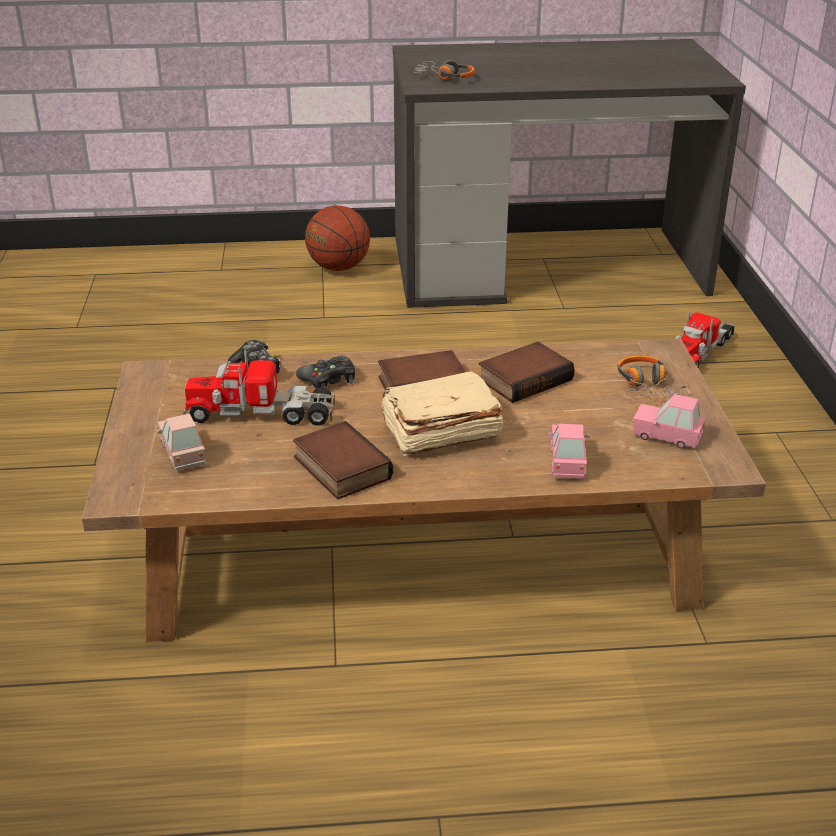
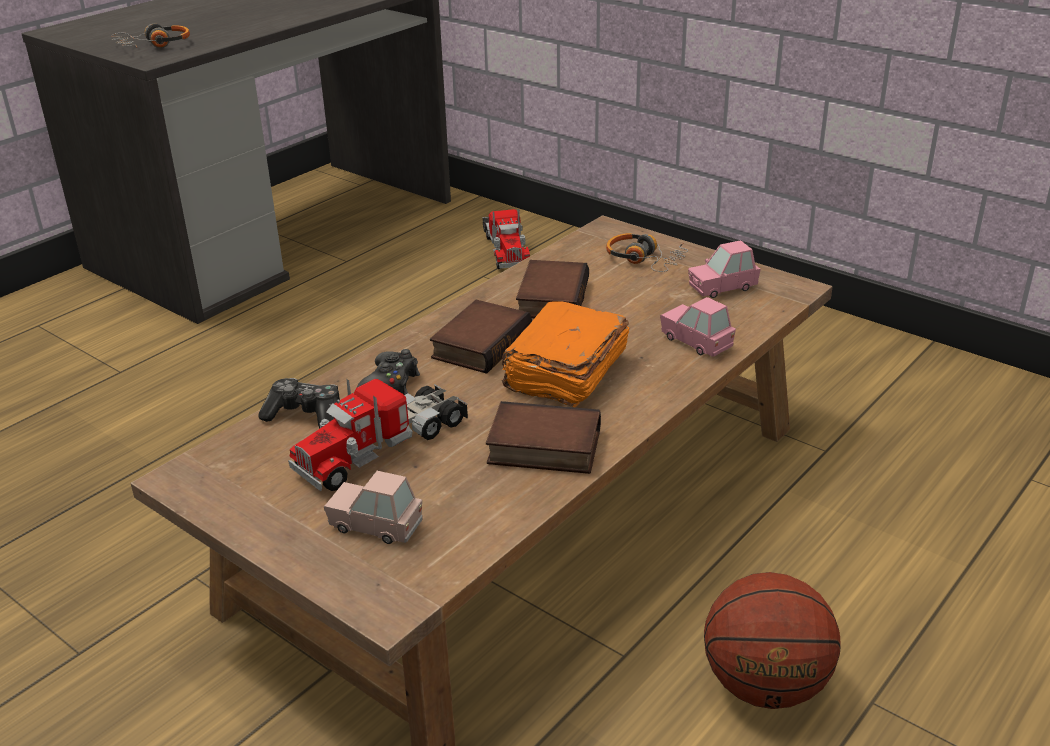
camera: 45 degrees left, 0 degrees up
(338, 268) = (60, 319): basketball -> basketball (764, 686)
(439, 431) = (564, 373): beige book -> orange book

